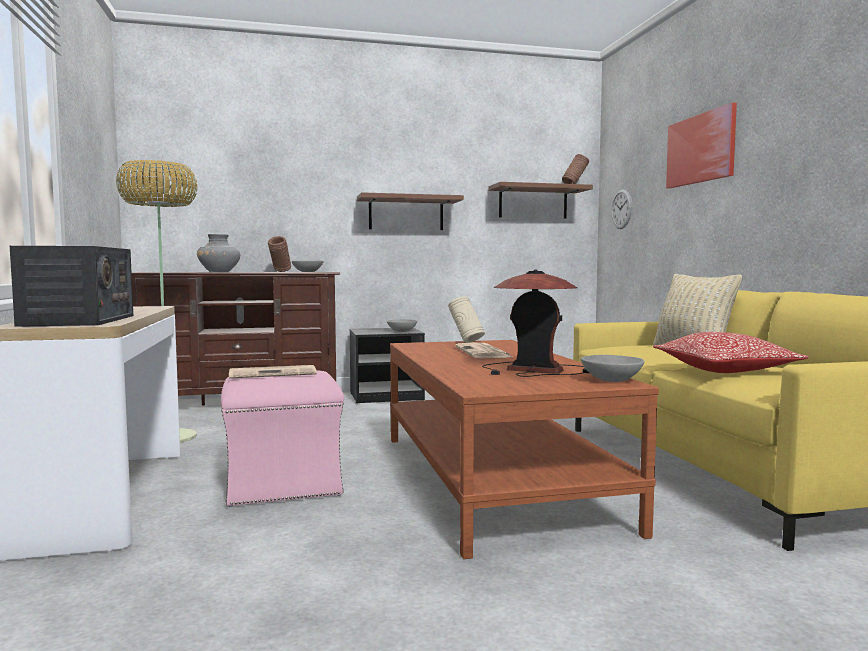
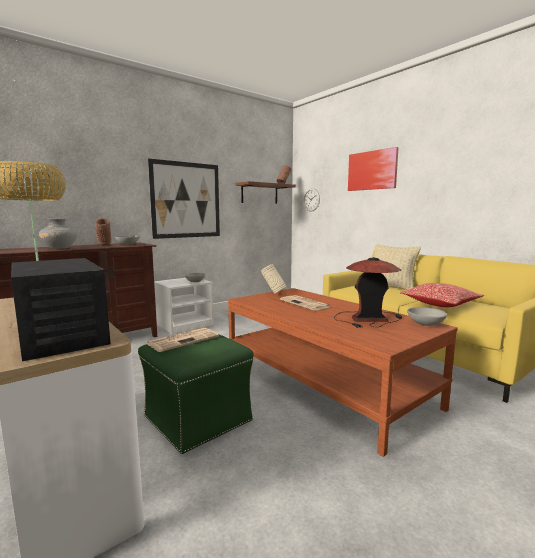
camera: 25 degrees left, 5 degrees up
(283, 482) = (197, 418): pink ottoman -> green ottoman
(386, 396) = (184, 324): black nightstand -> white nightstand
(406, 213) = (186, 200): brown shelf -> picture

